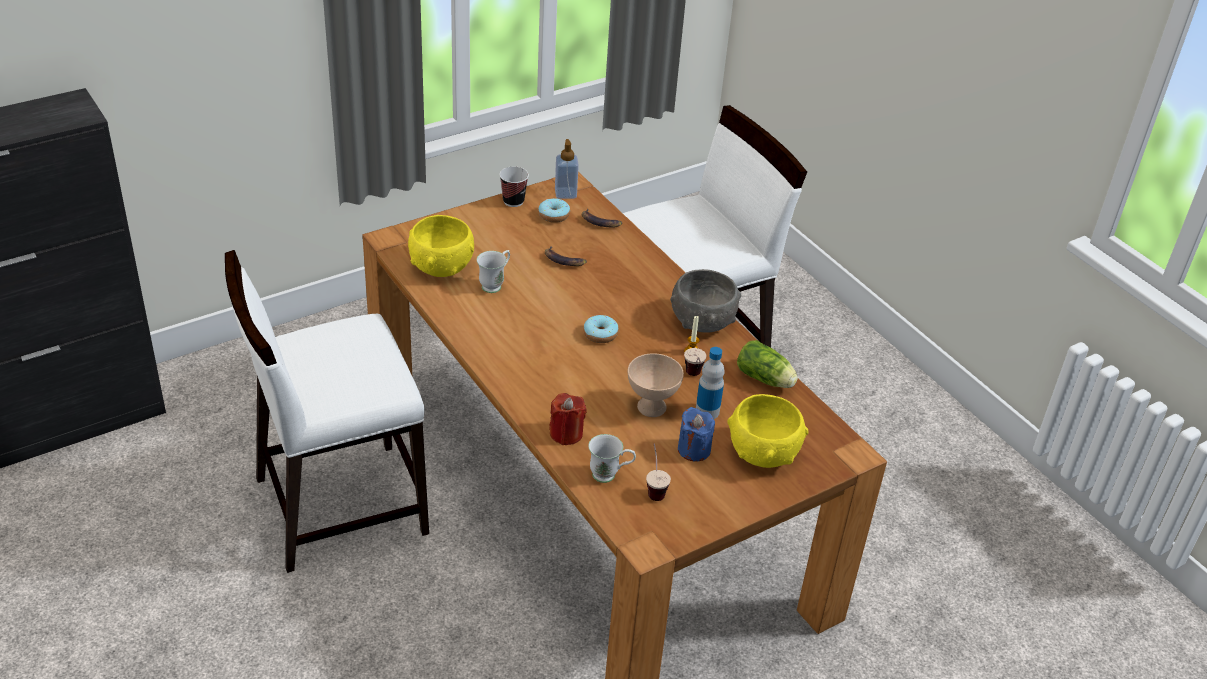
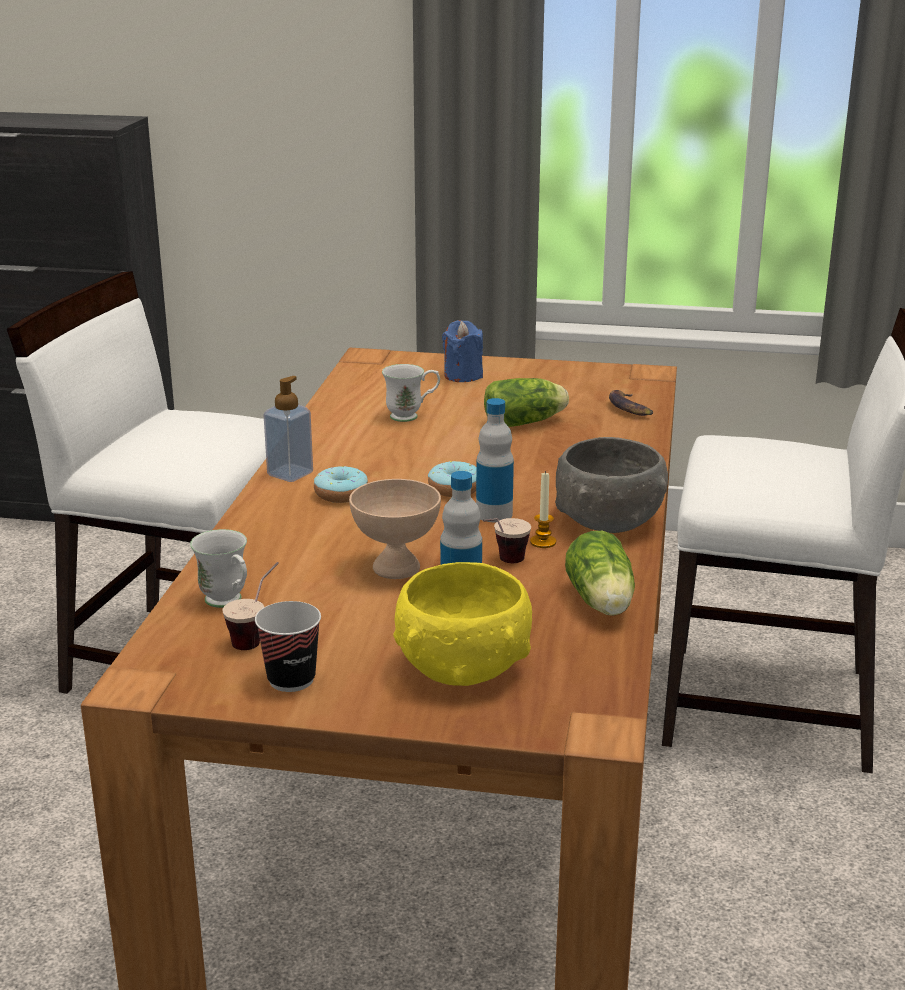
camera: 45 degrees right, 15 degrees down
(441, 266) = (382, 388): yellow bowl -> none
(513, 201) = (554, 367): cup -> cup (291, 679)
(554, 215) = (581, 389): donut -> donut (341, 494)
(563, 260) = (527, 422): banana -> lettuce
(565, 193) = (627, 377): soap dispenser -> soap dispenser (290, 474)
(566, 433) = (253, 549): red candle -> none
(644, 344) = (494, 514): none -> bottle
(694, 449) = (375, 625): blue candle -> blue candle (463, 376)

